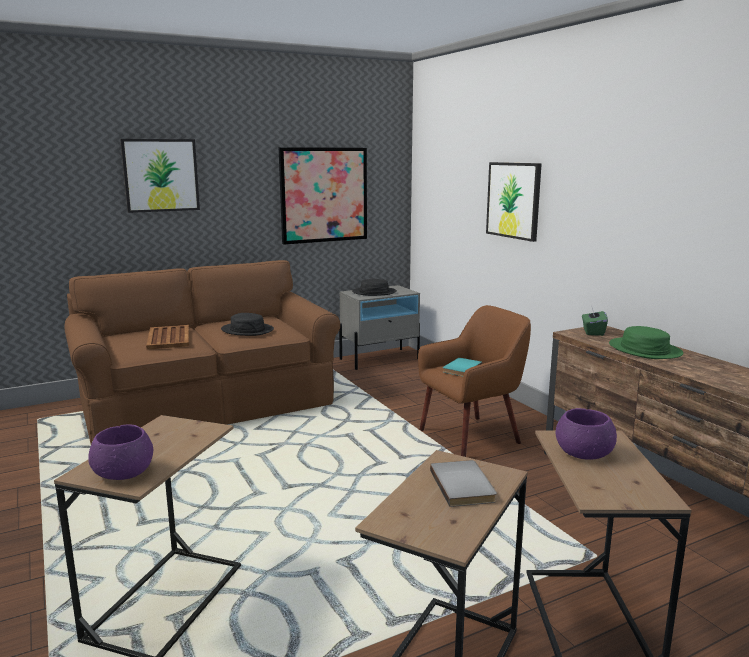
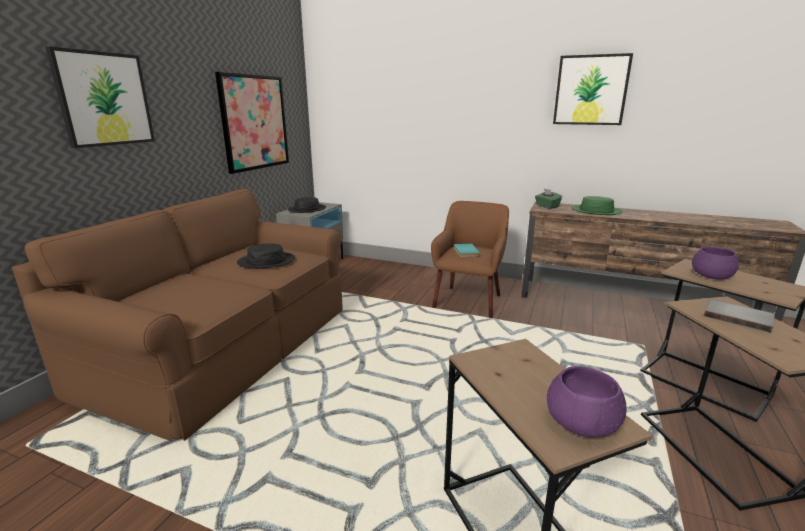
camera: 40 degrees left, 5 degrees up
(169, 338) = (200, 288): brown tray -> none
(513, 200) = (440, 119): picture -> picture (591, 90)

